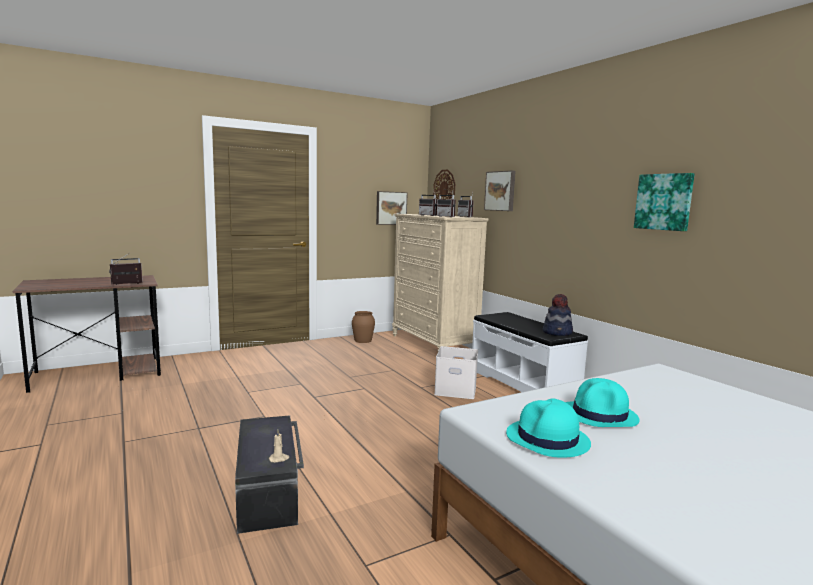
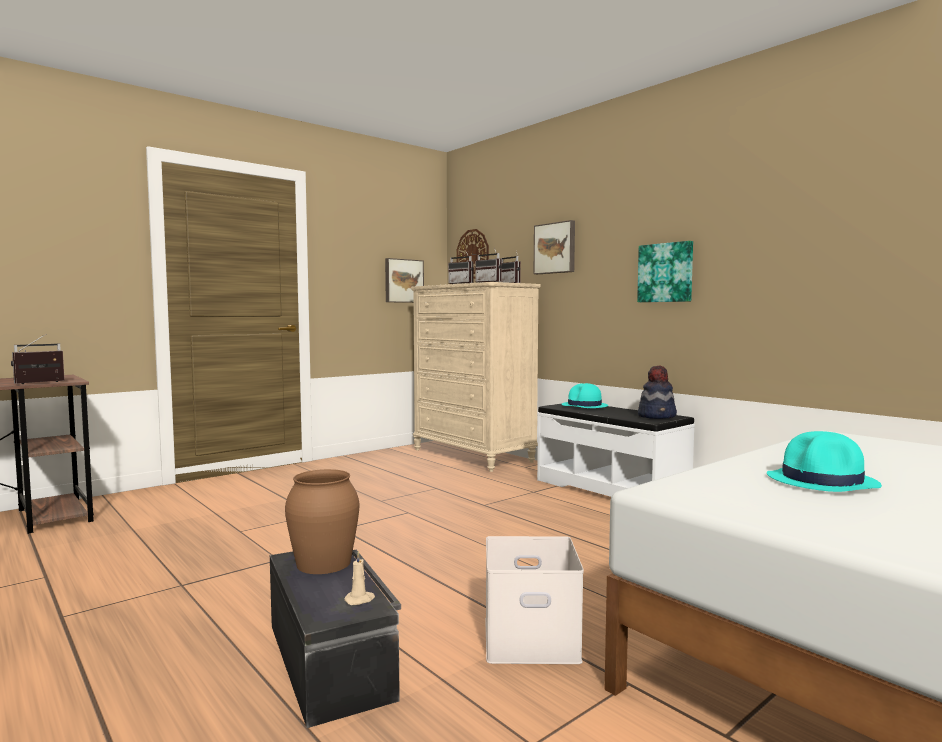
camera: 10 degrees left, 5 degrees down
(362, 340) = (377, 458): brown vase -> brown vase (323, 563)
(454, 390) = (530, 504): white storage box -> white storage box (528, 640)
(547, 439) = (792, 511): turquoise hat -> turquoise hat (584, 406)
(664, 202) = (786, 237): picture -> picture (666, 272)

